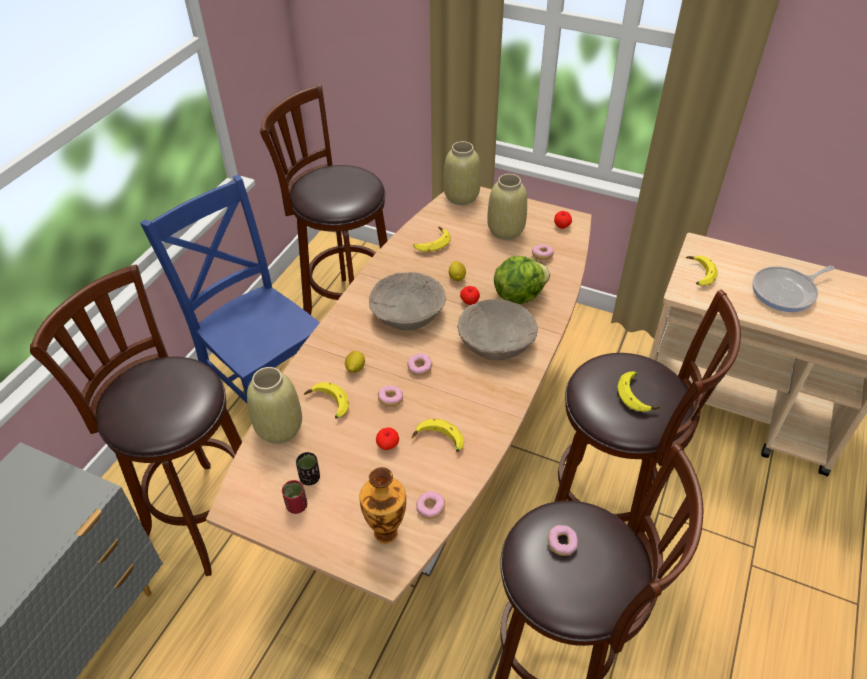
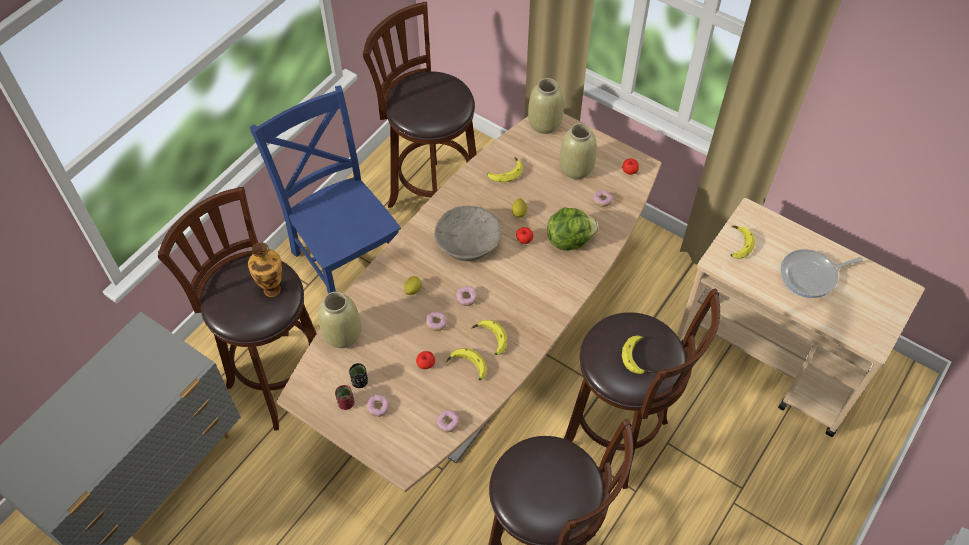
camera: 10 degrees right, 10 degrees up
(327, 404) = (384, 320): banana -> banana (489, 340)
(386, 531) = (410, 435): vase -> vase (272, 288)
(496, 341) = (537, 283): beige bowl -> none
(561, 544) = (538, 471): donut -> donut (378, 408)

